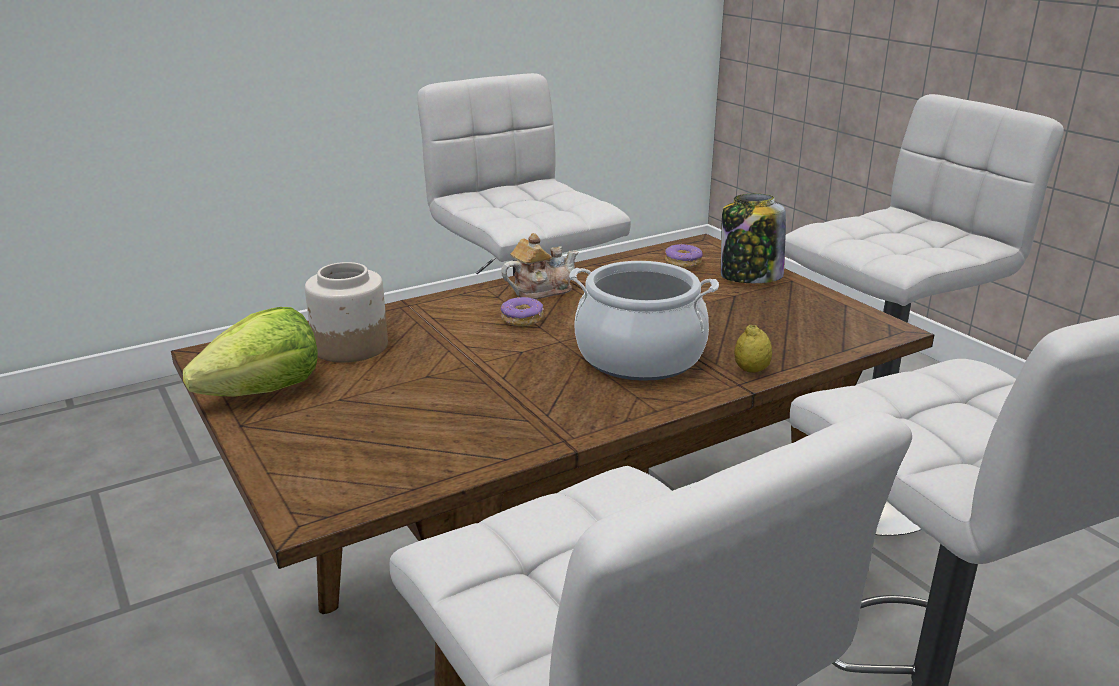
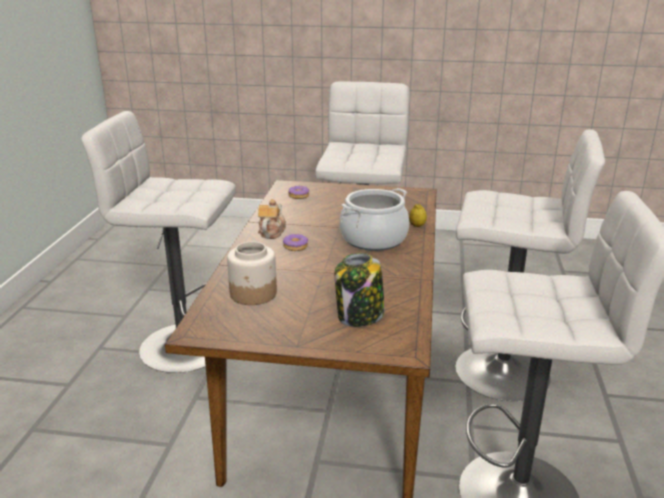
camera: 50 degrees left, 0 degrees up
(265, 391) = (269, 330): lettuce -> none
(749, 277) = (336, 192): jar -> jar (360, 316)

